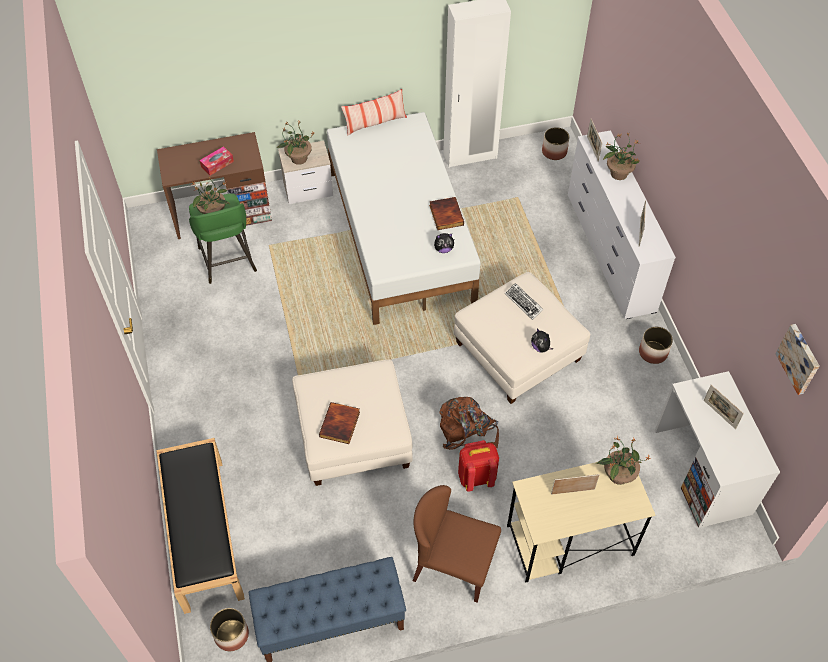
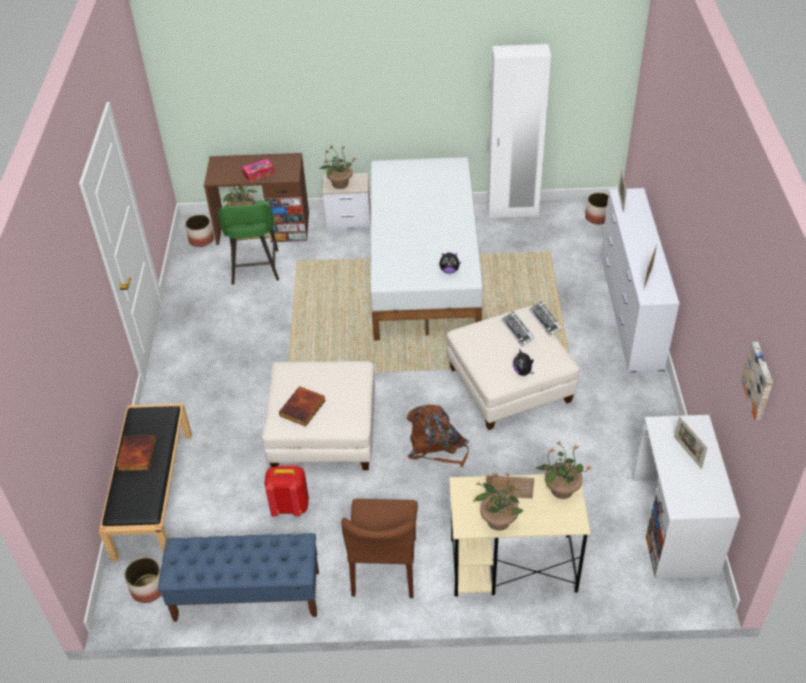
camera: 15 degrees right, 10 degrees down
(375, 123) = (417, 161): pillow -> none
(445, 215) = (460, 243): book -> book (136, 454)
(453, 565) = (385, 567): brown chair -> brown chair turned 120 degrees counterclockwise
(476, 477) = (433, 490): red backpack -> red backpack (289, 506)
(546, 287) = (545, 320): none -> keyboard
(618, 173) = (641, 224): potted plant -> potted plant (498, 520)
(653, 352) = (650, 406): planter -> planter (201, 239)

